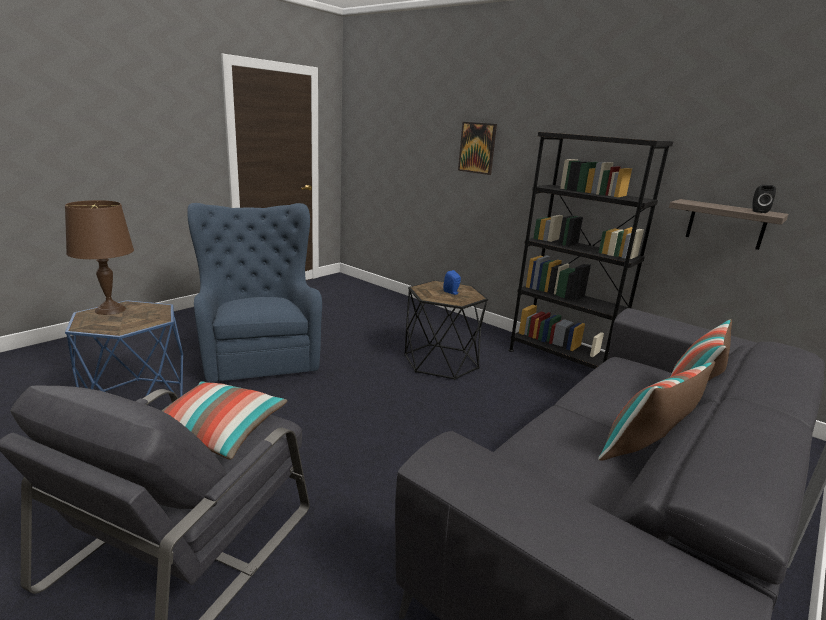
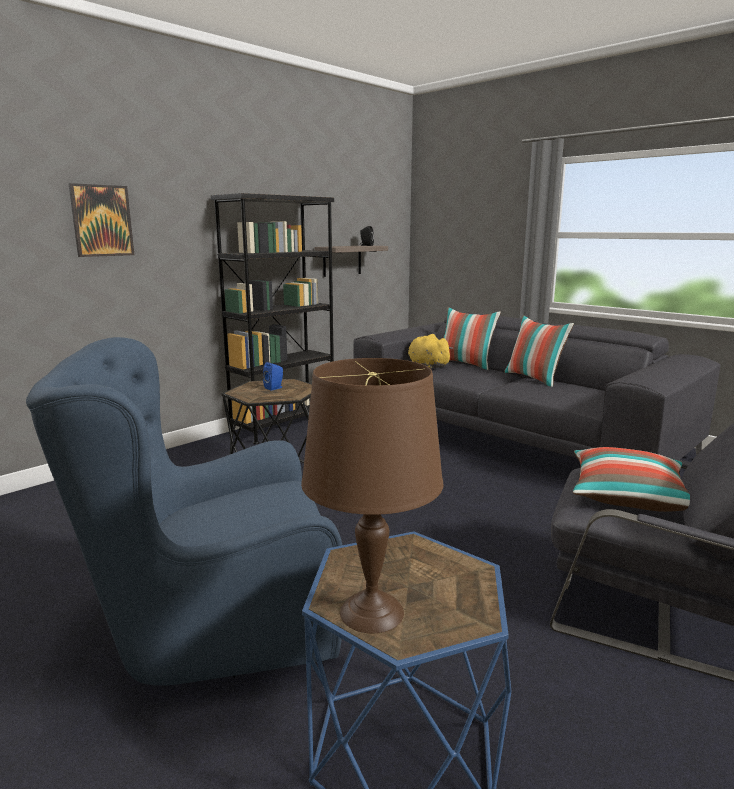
camera: 85 degrees left, 5 degrees down
(648, 374) = (427, 365): none -> yellow plush toy

